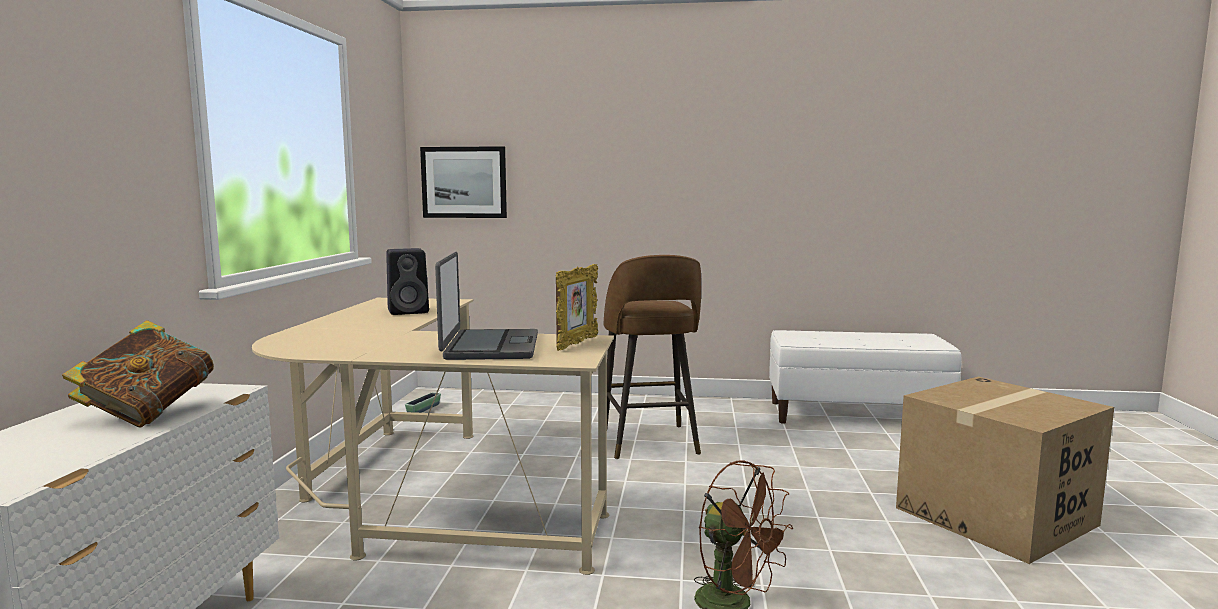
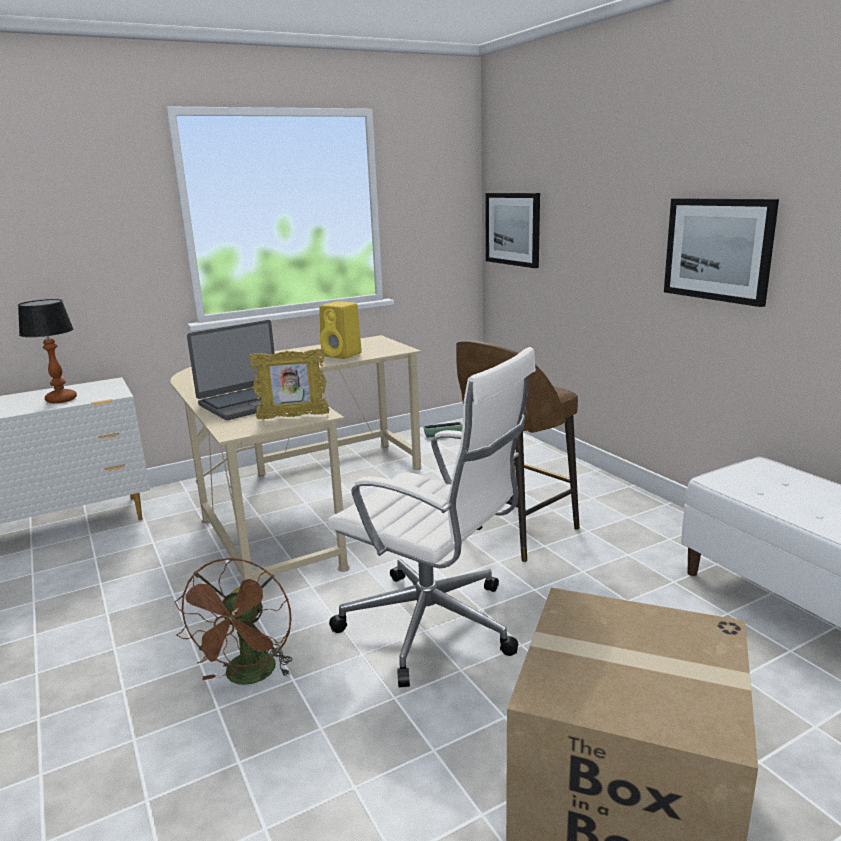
camera: 55 degrees right, 10 degrees up
(148, 414) = (61, 399): book -> table lamp
(409, 311) = (343, 354): black speaker -> yellow speaker
(713, 186) = (718, 249): none -> picture
(749, 508) = (434, 627): none -> white office chair

